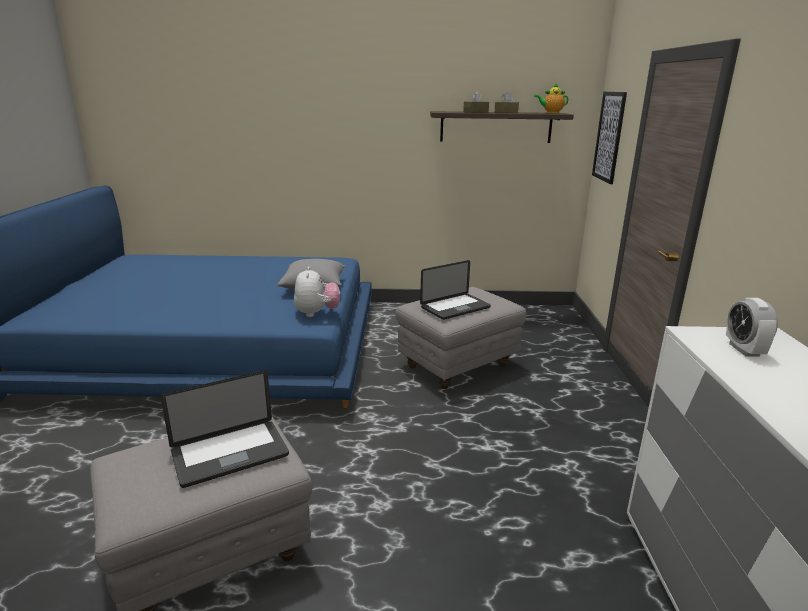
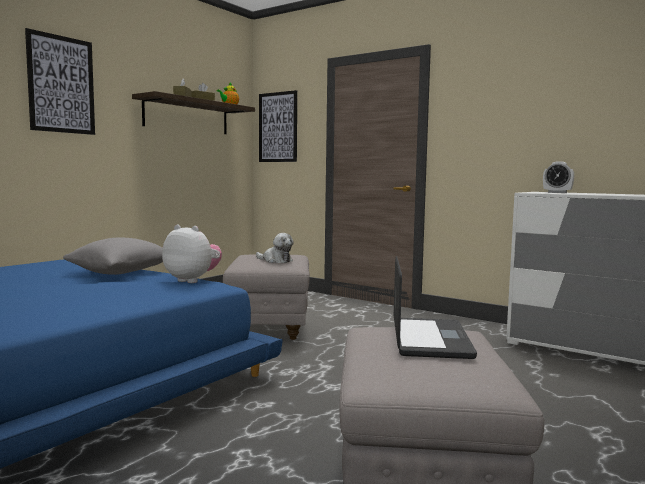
camera: 55 degrees left, 15 degrees down
(361, 111) = (61, 84): none -> picture
(455, 307) = (276, 261): laptop -> plush toy

